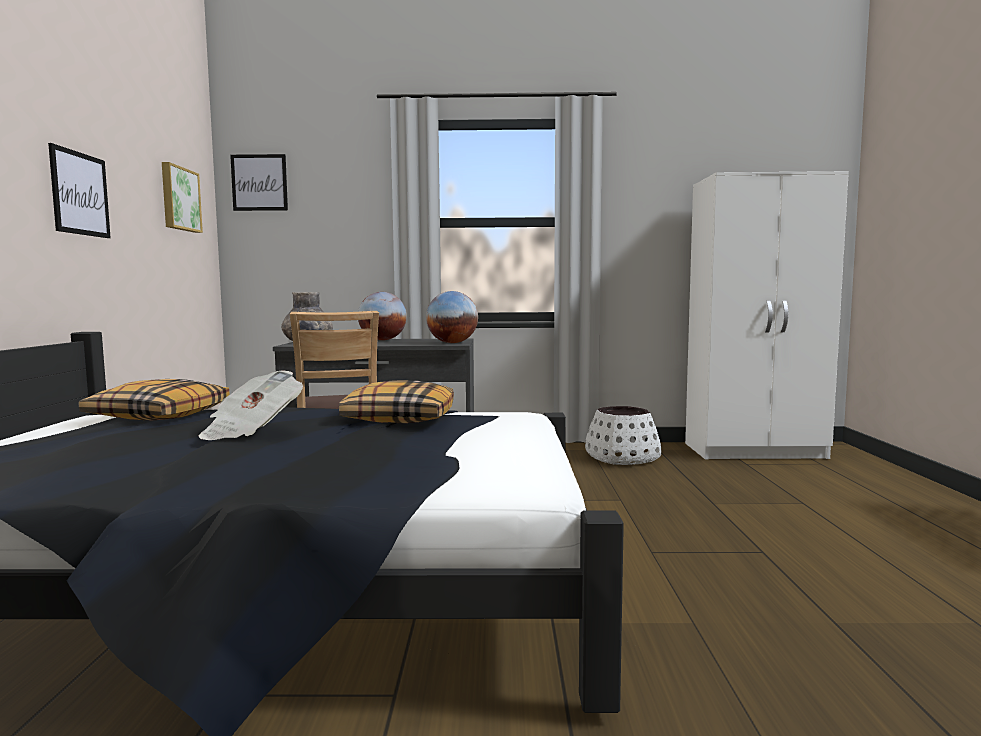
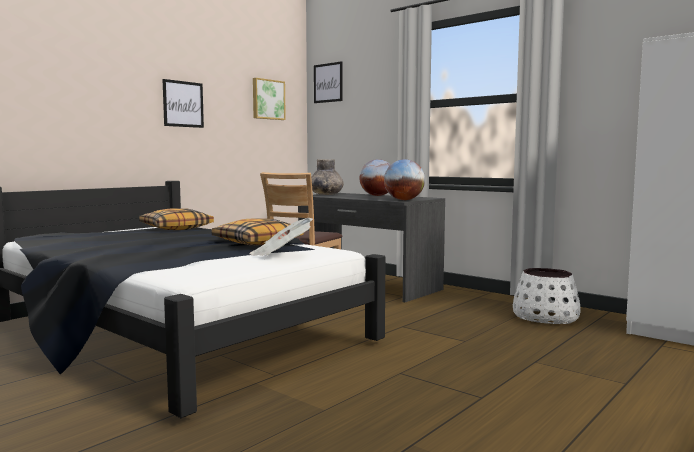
camera: 40 degrees right, 0 degrees up
(251, 431) = (167, 237): newspaper -> newspaper (281, 254)

